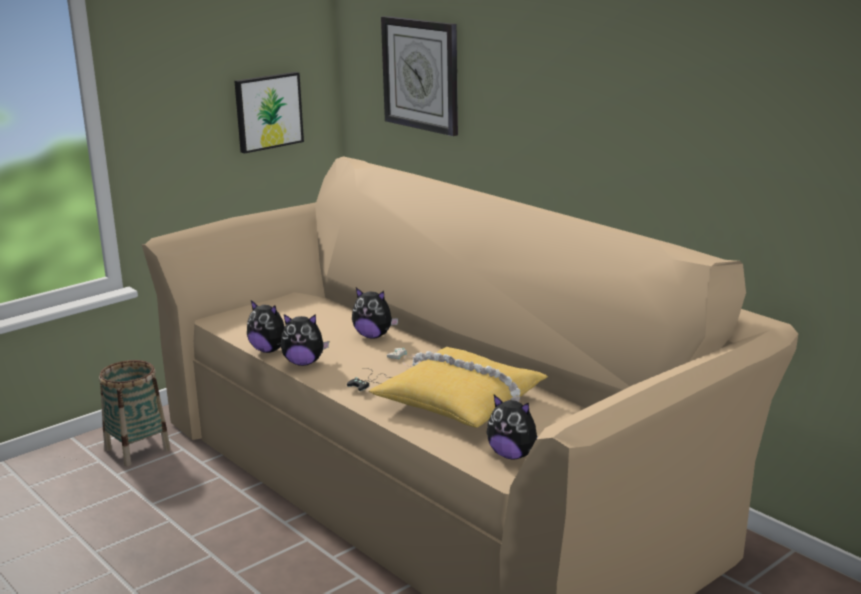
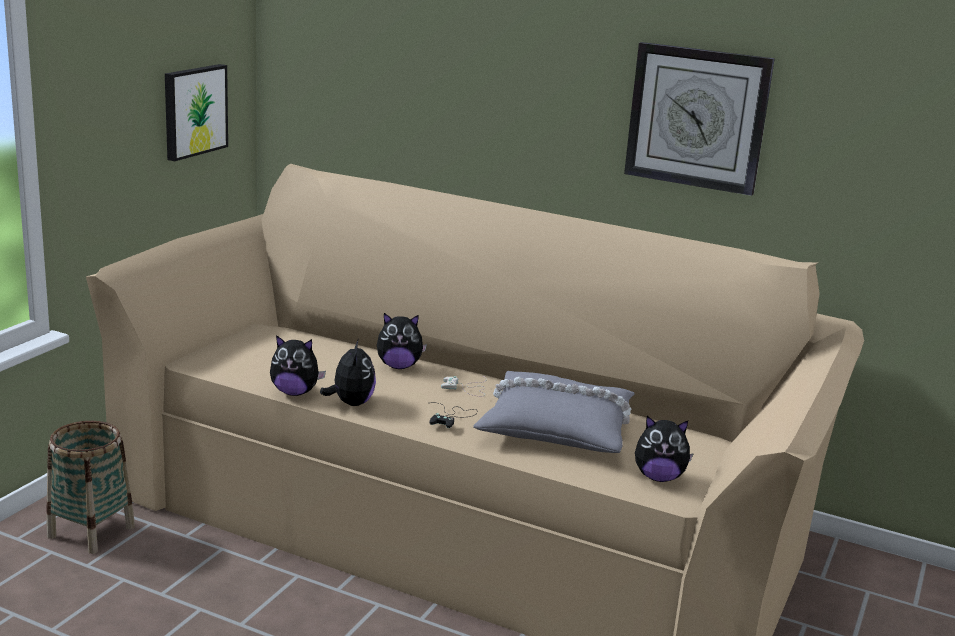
camera: 25 degrees left, 0 degrees up
(304, 363) = (351, 403): plush toy -> plush toy turned 75 degrees counterclockwise
(421, 74) = (387, 71): wall clock -> wall clock (697, 117)
(461, 400) = (557, 426): yellow pillow -> grey pillow

